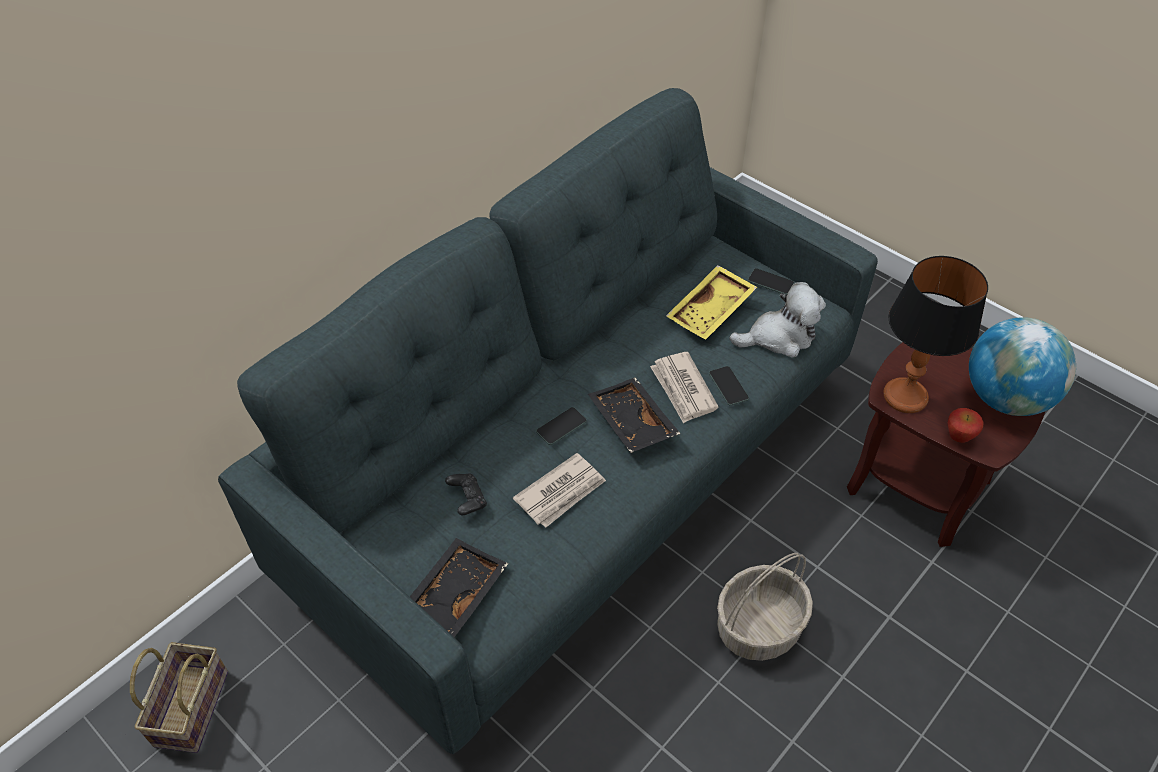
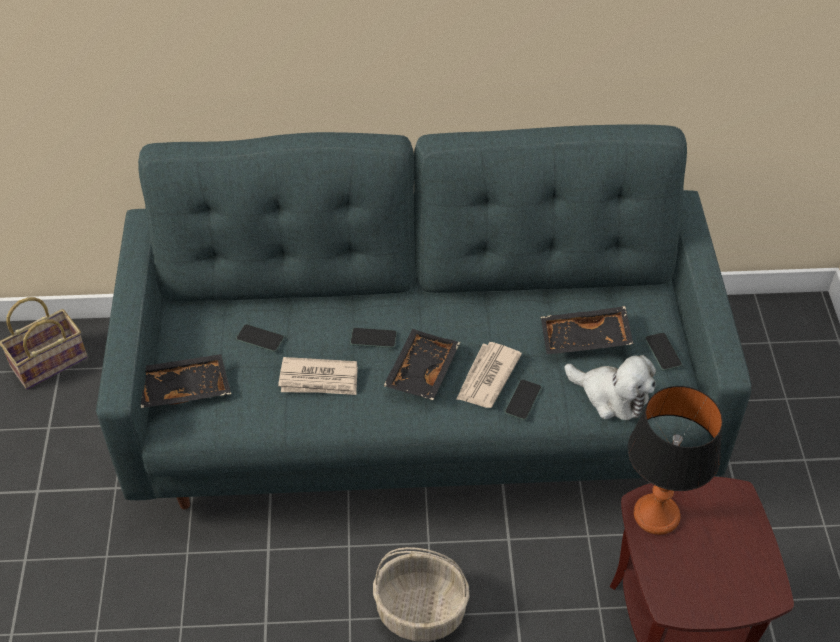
camera: 45 degrees right, 0 degrees up
(467, 500) = (260, 338): black game controller -> phone
(711, 311) = (585, 340): yellow tray -> black tray
(958, 438) = (656, 576): apple -> none
(1005, 398) = (742, 583): globe -> none

